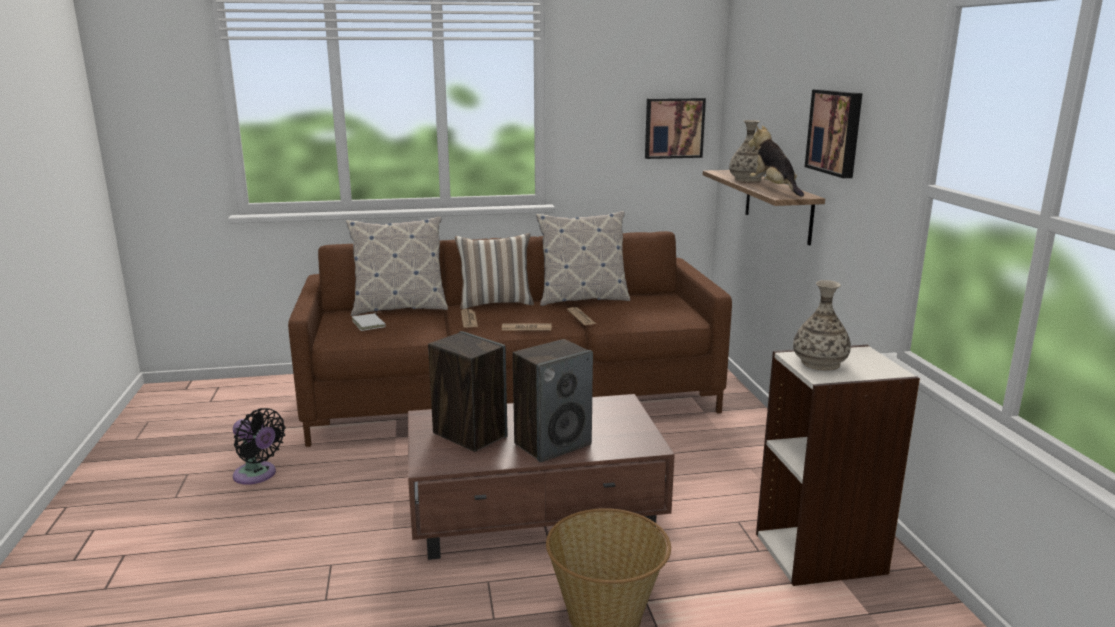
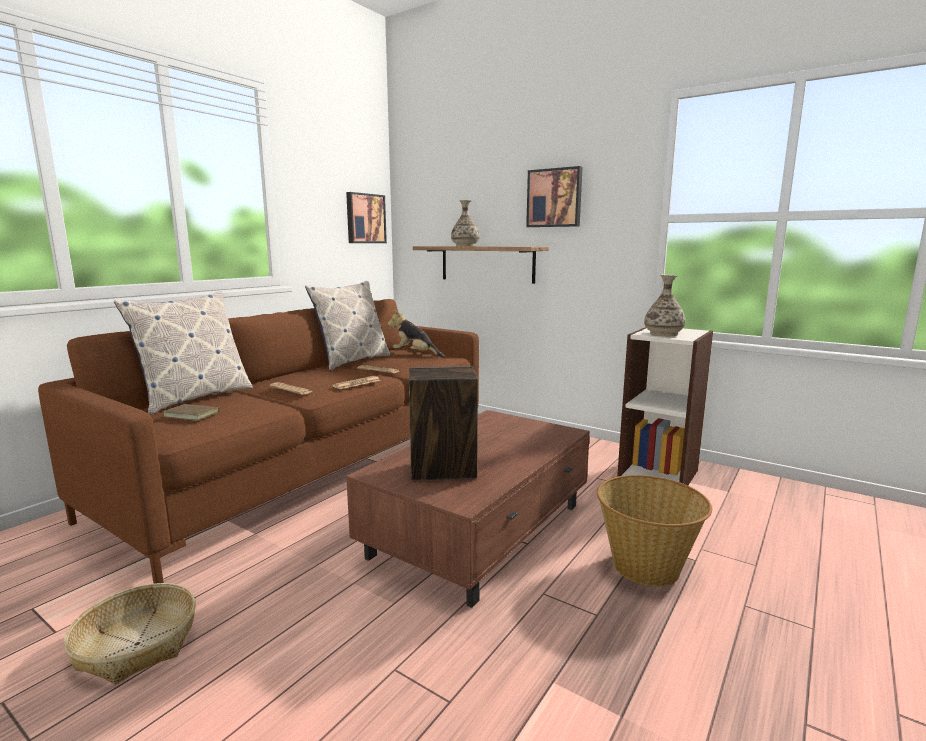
camera: 45 degrees left, 5 degrees down
(257, 475) = (136, 644): black fan -> basket
(370, 324) = (193, 414): white book -> brown book
(495, 303) = (286, 375): pillow -> none
(553, 444) = (513, 452): speaker -> none
(774, 189) = (504, 246): plush toy -> plush toy (415, 354)

